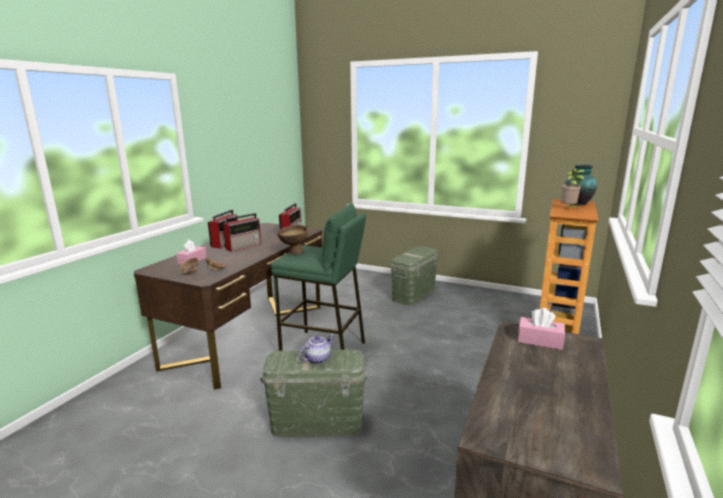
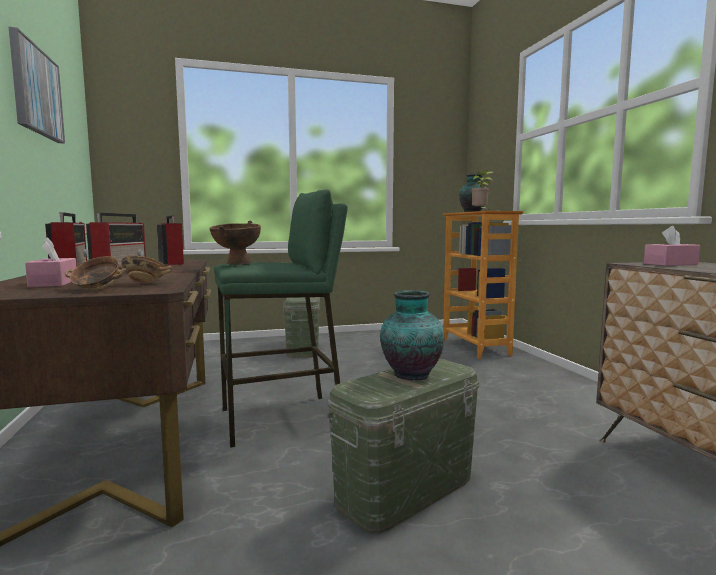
camera: 40 degrees left, 10 degrees down
(244, 121) = (36, 91): none -> picture
(317, 359) = (410, 375): teapot -> vase

